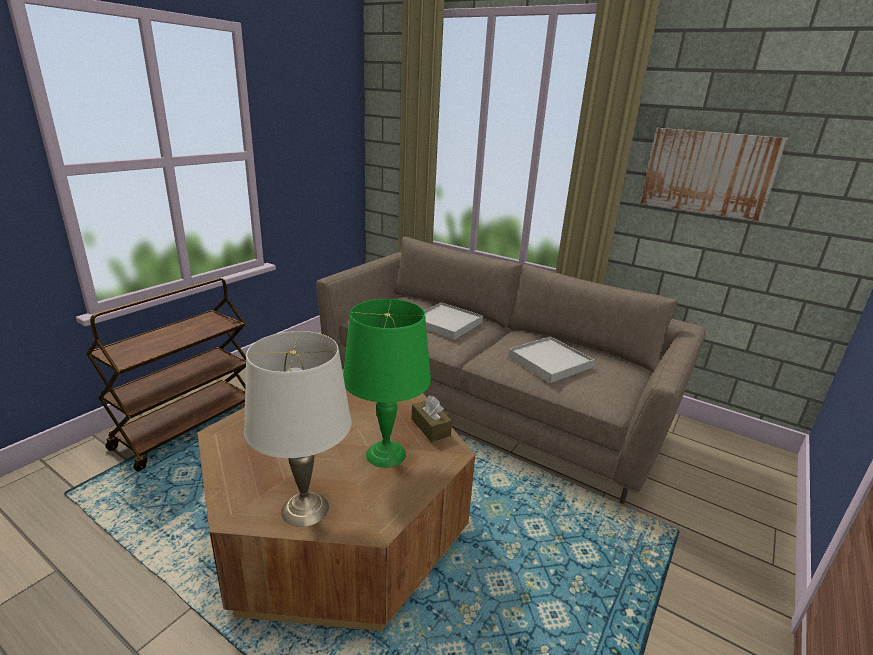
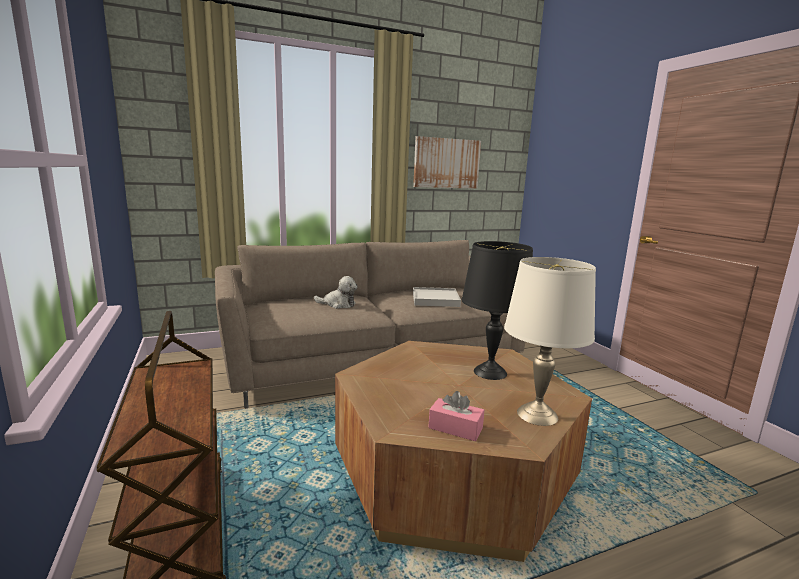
camera: 55 degrees left, 10 degrees down
(242, 464) = (455, 428): none -> pink tissue box
(386, 454) = (490, 372): green table lamp -> black table lamp
(430, 427) = (469, 351): brown tissue box -> none
(447, 323) = (338, 304): white tray -> plush toy

